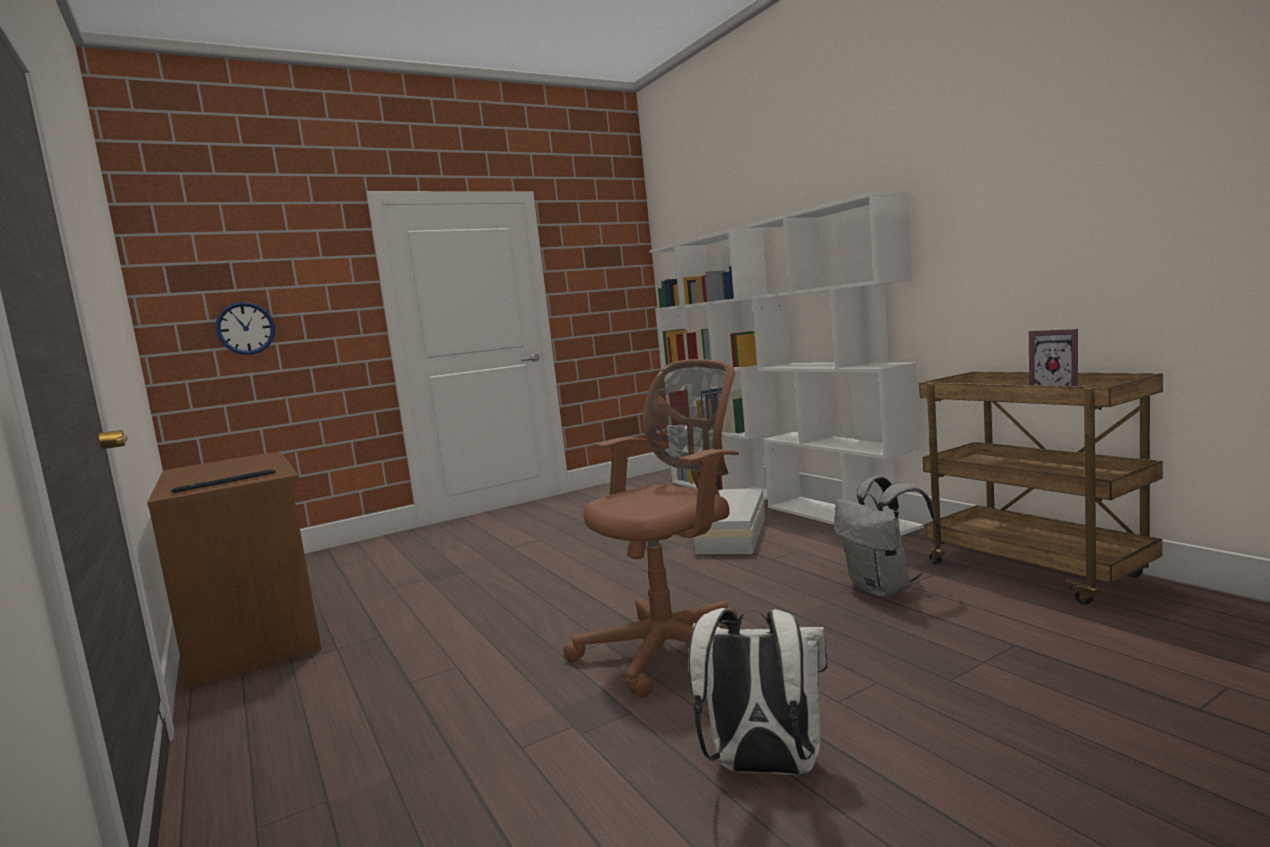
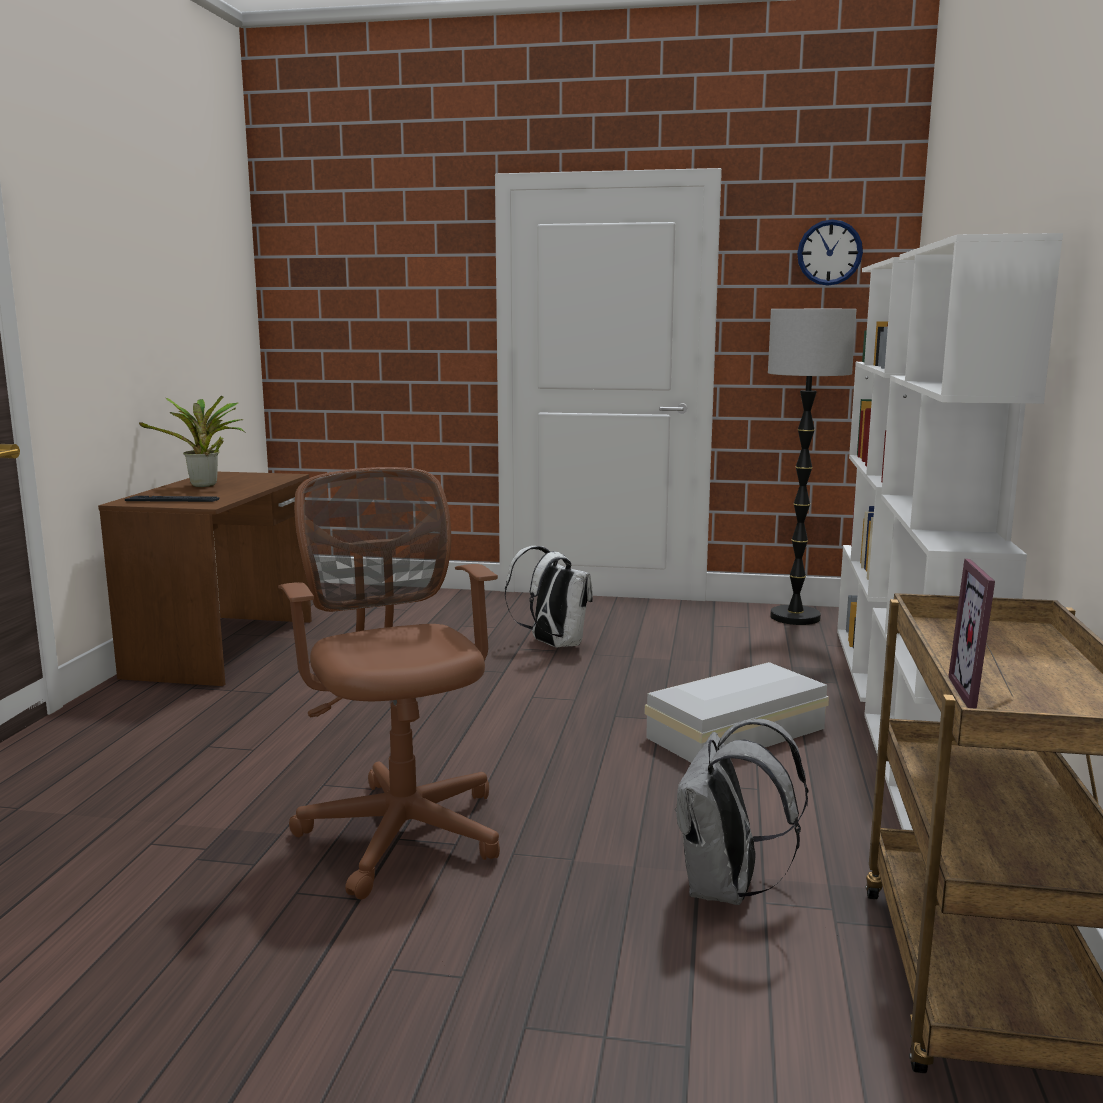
camera: 40 degrees right, 5 degrees up
(210, 473) = (205, 486): none -> potted plant
(245, 328) = (351, 331): wall clock -> wall clock (829, 252)
(636, 483) = (795, 617): none -> floor lamp
(672, 648) = (401, 827): brown office chair -> brown office chair turned 120 degrees counterclockwise
(763, 767) = (217, 976): white backpack -> white backpack (552, 644)

